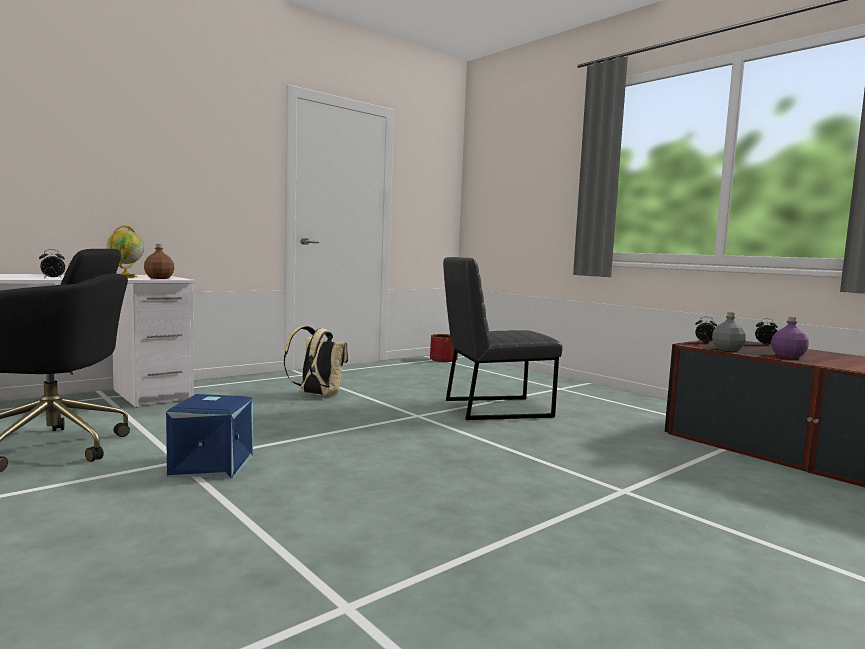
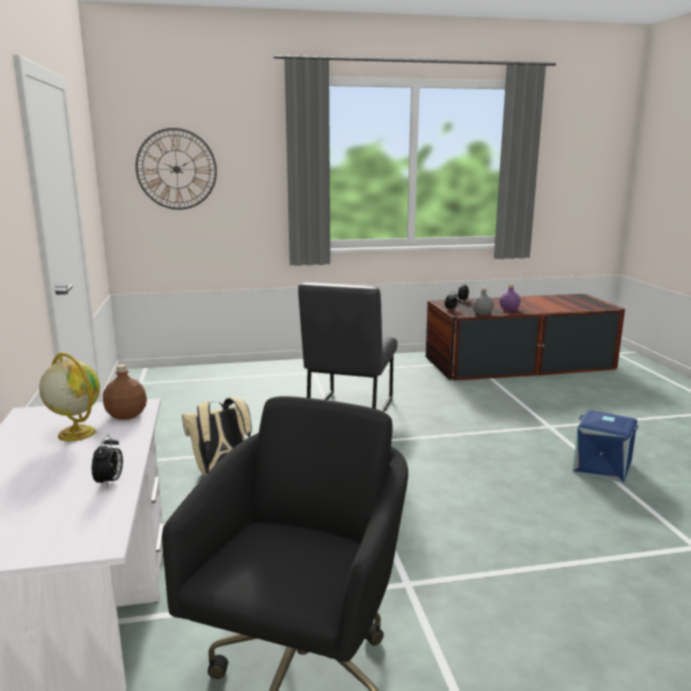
camera: 60 degrees left, 10 degrees up
(210, 465) = (428, 566): blue storage box -> blue storage box (601, 467)
(443, 360) = (147, 382): red planter -> none
(506, 183) = (176, 169): none -> wall clock

